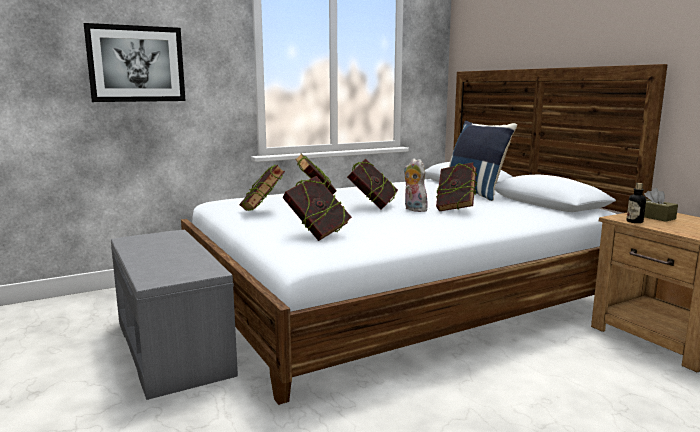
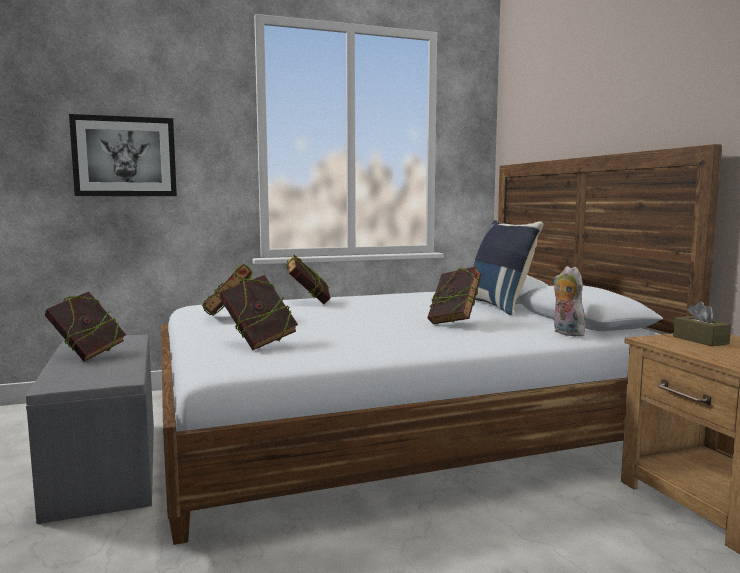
camera: 10 degrees right, 5 degrees down
(372, 206) = (358, 316): book -> book (88, 355)
(413, 209) = (404, 321): plush toy -> plush toy (565, 333)
(634, 221) = (667, 345): bottle -> none

